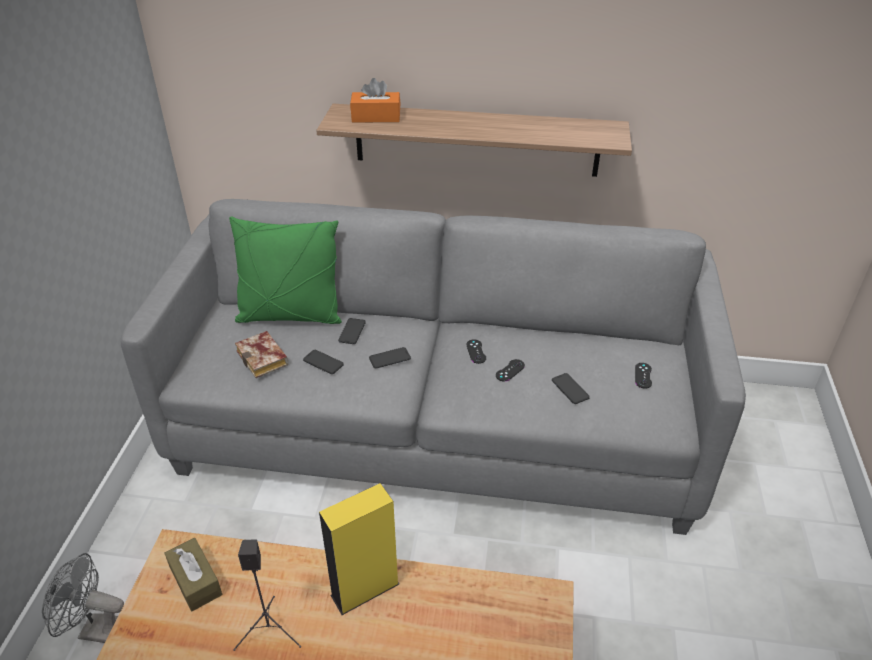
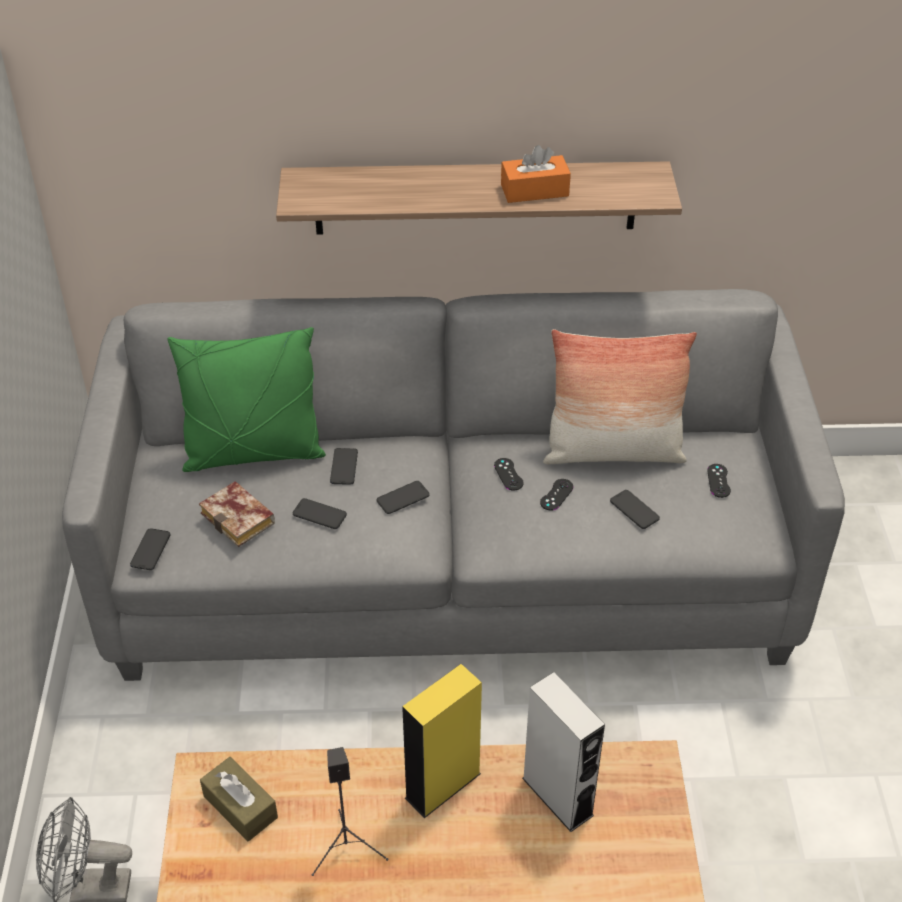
camera: 10 degrees left, 5 degrees up
(193, 373) = (150, 550): none -> phone
(376, 117) = (347, 186): orange tissue box -> orange tissue box (534, 190)
(459, 614) = (557, 796): none -> grey speaker
(562, 345) = (613, 451): none -> pillow

